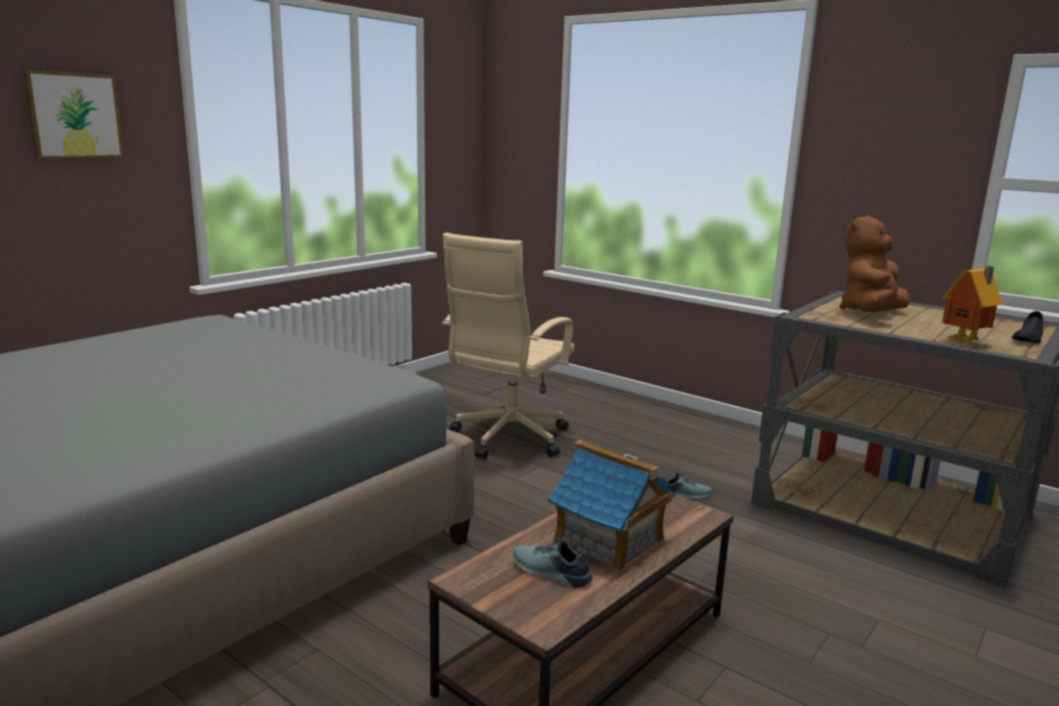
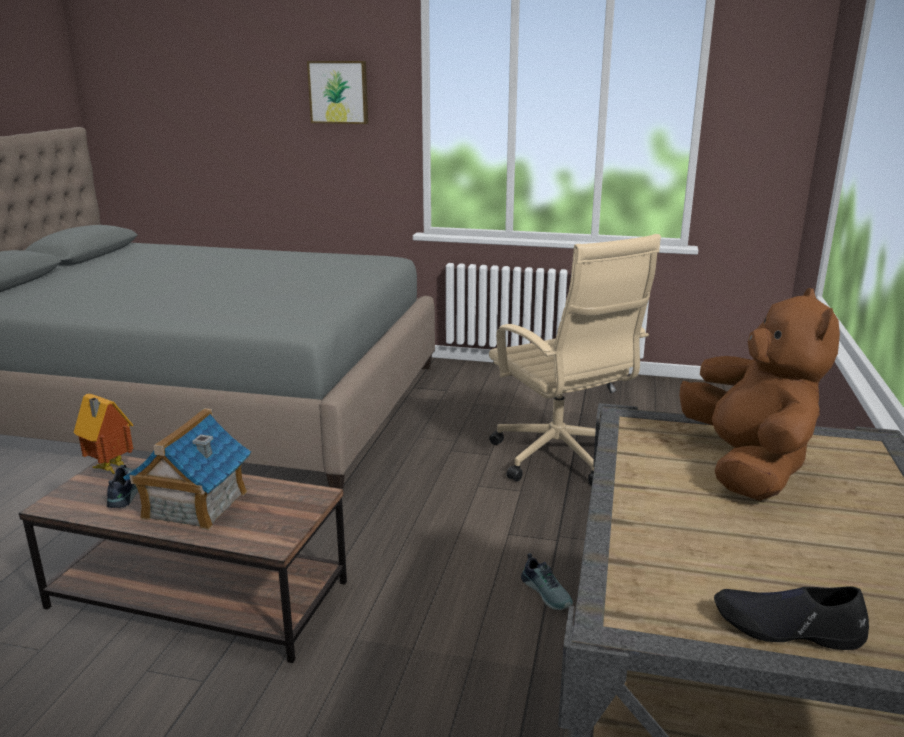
camera: 65 degrees right, 5 degrees up
(507, 440) = (560, 459): beige office chair -> beige office chair turned 120 degrees counterclockwise
(870, 314) = (747, 466): brown plush toy -> brown plush toy turned 75 degrees clockwise
(966, 342) = (646, 551): toy house -> toy house (109, 469)

